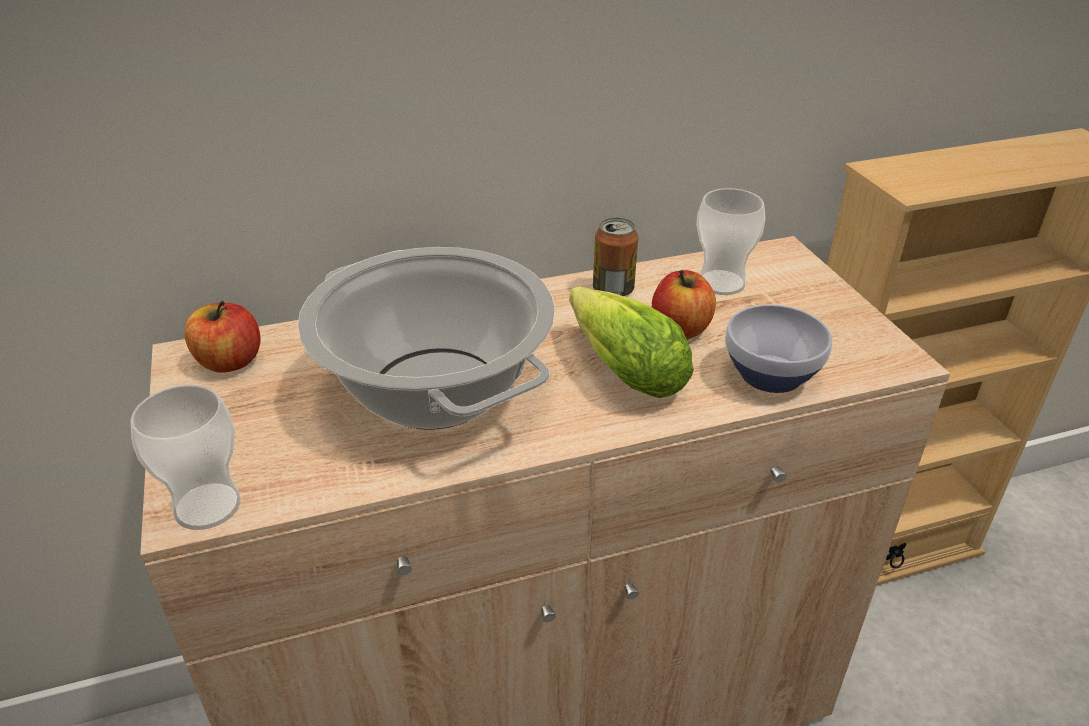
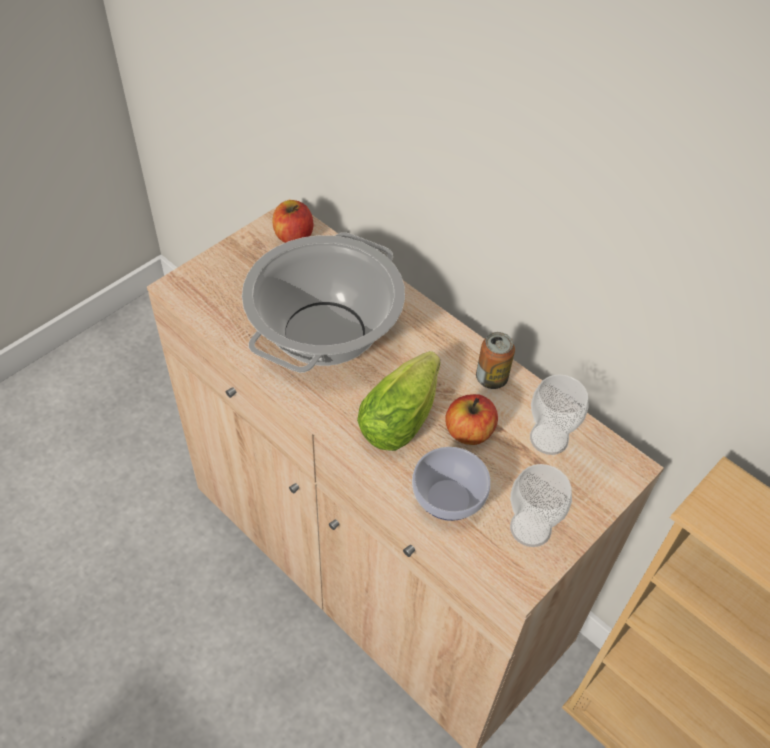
camera: 60 degrees right, 15 degrees up
(207, 506) = (185, 291): cup -> cup (530, 528)

